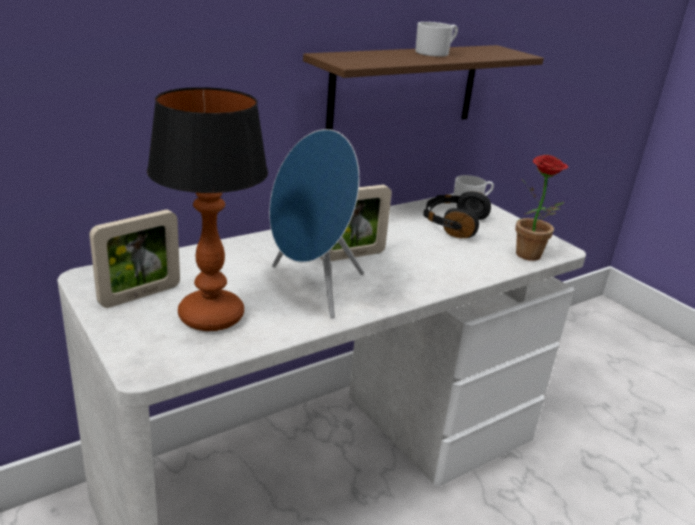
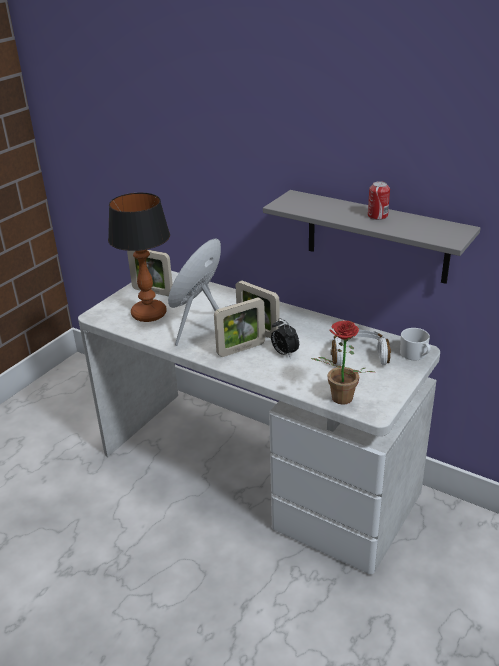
camera: 70 degrees right, 5 degrees up
(384, 277) = (241, 349): none -> picture frame
(404, 88) = (376, 237): brown shelf -> grey shelf
(416, 256) = (284, 353): none -> alarm clock
(435, 53) = (377, 216): white mug -> can
(453, 224) = (358, 356): black headphones -> white headphones

